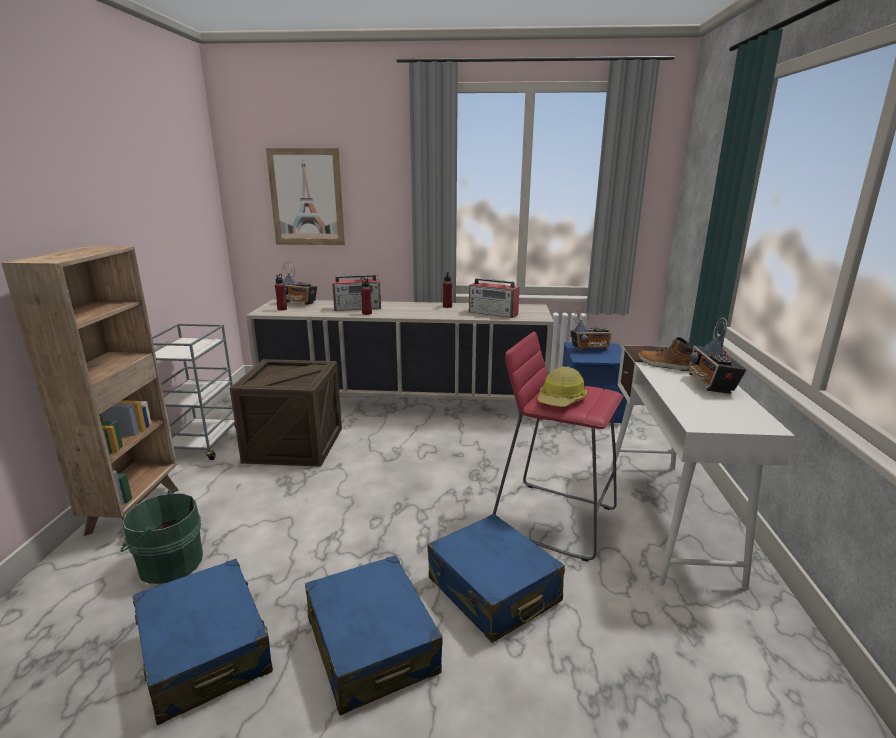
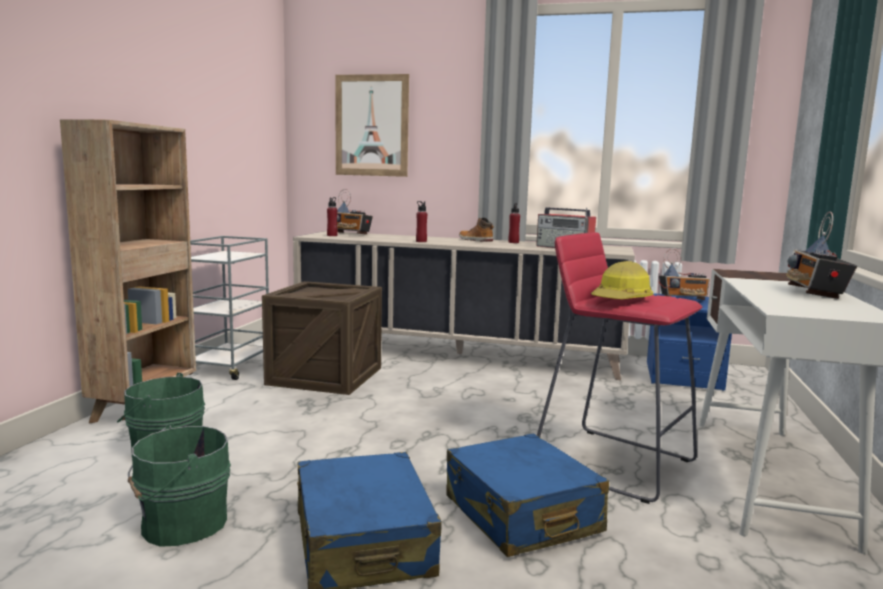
camera: 10 degrees right, 10 degrees down
(205, 651) = (180, 524): blue suitcase -> green bucket
(358, 308) = (413, 238): radio -> none
(665, 365) = (760, 280): boot -> boot (475, 240)

